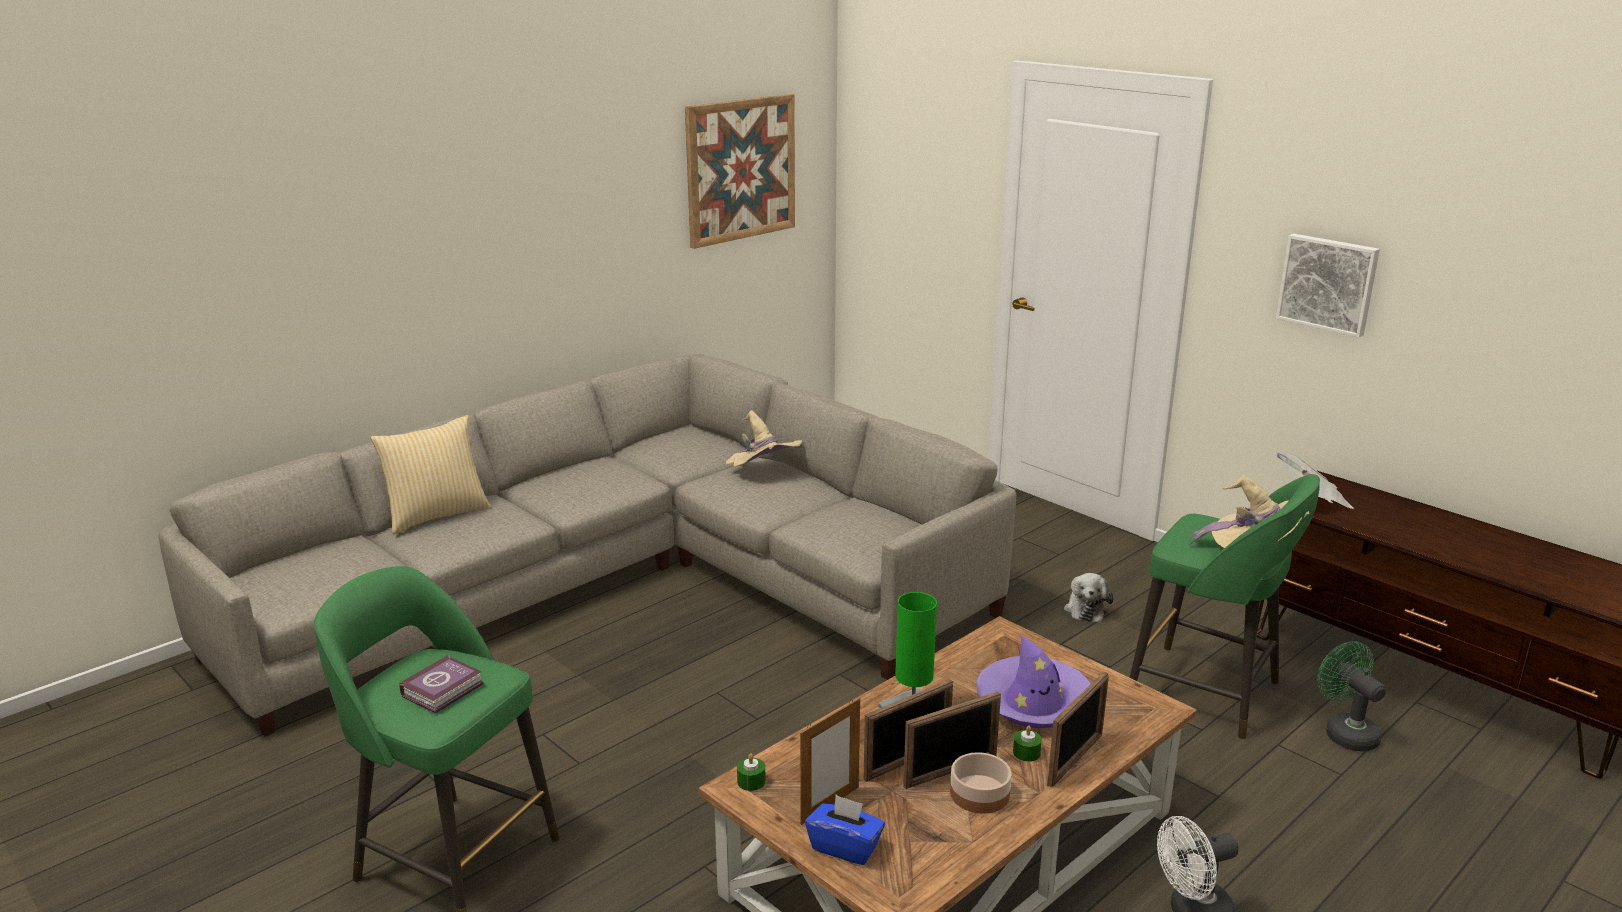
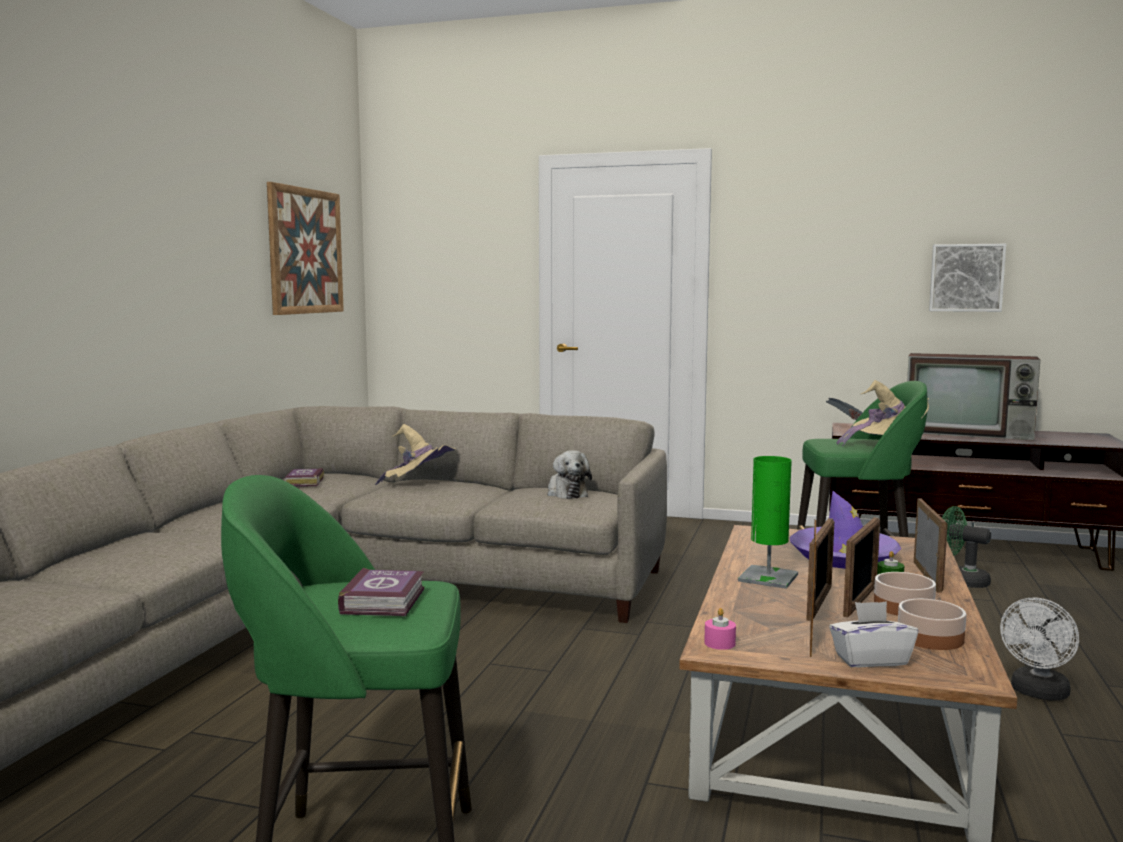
camera: 30 degrees left, 15 degrees down
(436, 515) = (104, 548): pillow -> none
(666, 447) = (303, 482): none -> book
(751, 781) = (719, 643): green candle -> pink candle
(845, 847) = (870, 659): blue tissue box -> white tissue box
(938, 841) = (929, 637): none -> bowl
(1086, 609) = (711, 557): plush toy -> plush toy (566, 493)
(1328, 283) = (822, 281): picture -> picture (966, 277)
(1464, 540) = (970, 433): none -> television

